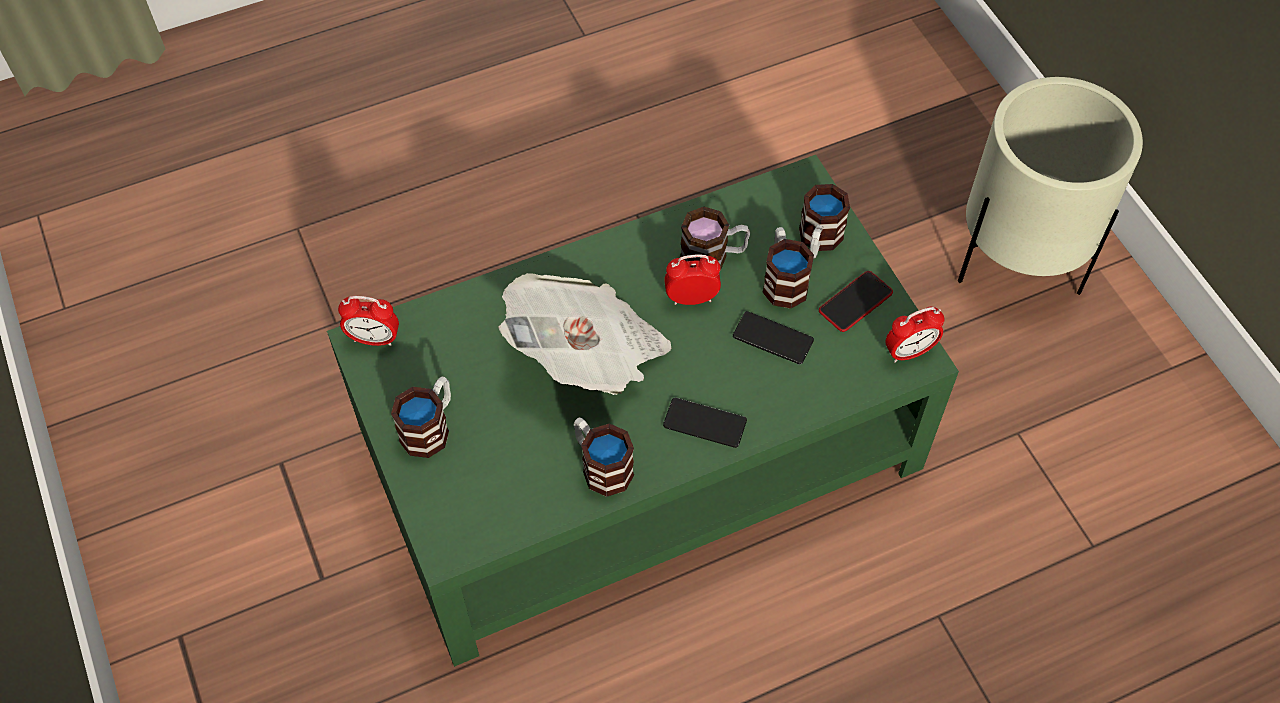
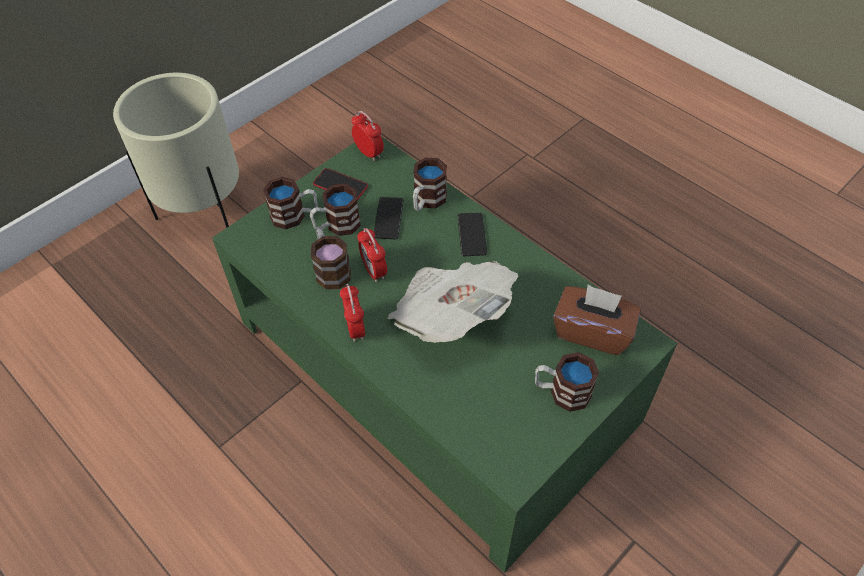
camera: 110 degrees left, 5 degrees down
(374, 339) = (506, 468): alarm clock -> alarm clock (355, 328)
(491, 496) = (592, 331): none -> brown tissue box
(601, 465) = (533, 279): mug -> mug (427, 201)

